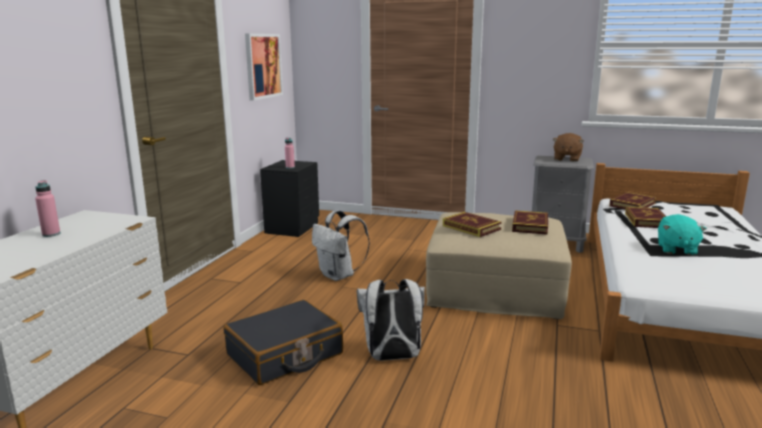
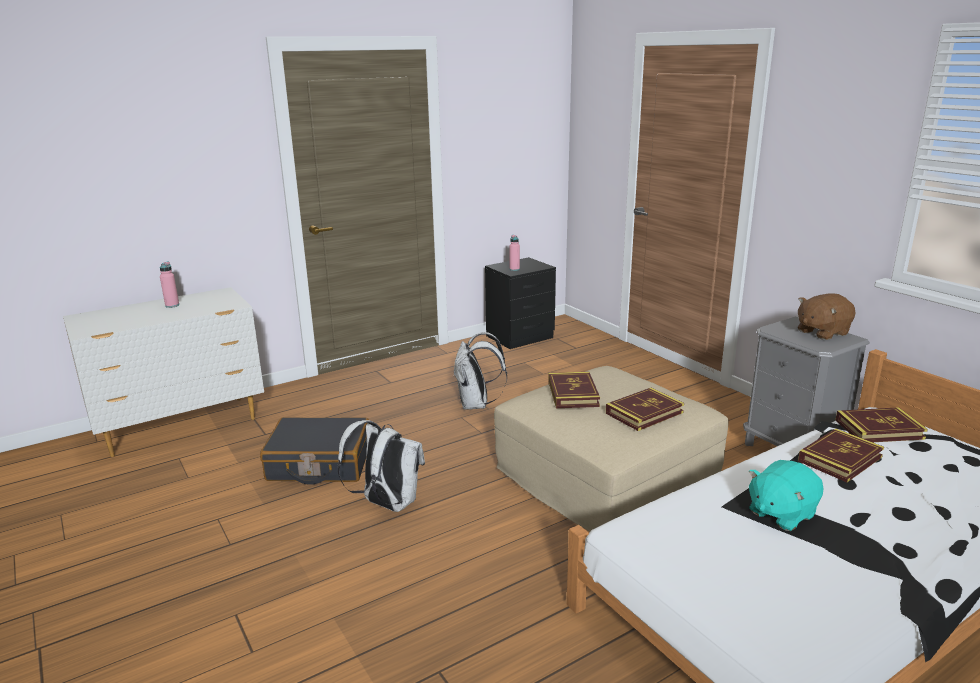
camera: 40 degrees right, 5 degrees up
(263, 66) = (508, 149): picture -> none

